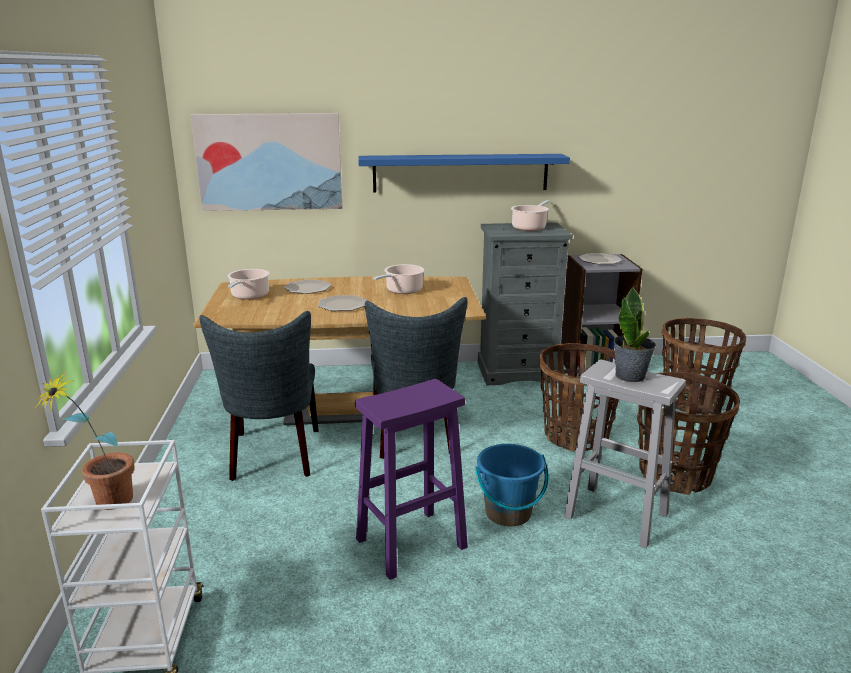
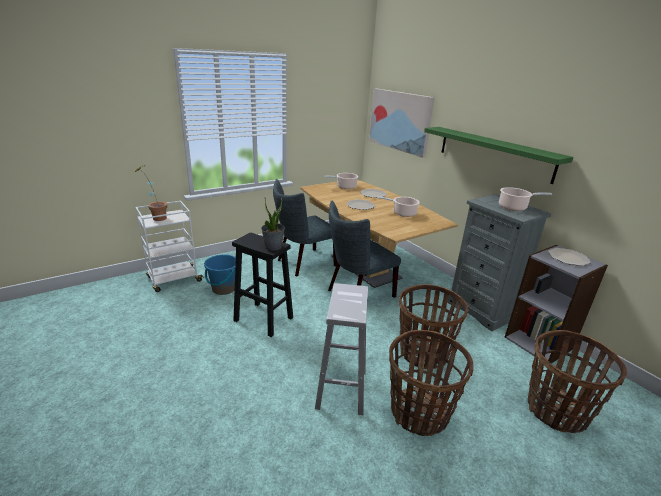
camera: 60 degrees right, 5 degrees up
(412, 542) = (264, 319): purple stool -> black stool
(460, 173) = (493, 153): blue shelf -> green shelf
(508, 513) = (310, 344): blue bucket -> blue bucket (223, 289)
(630, 376) = (350, 300): potted plant -> potted plant (273, 247)

